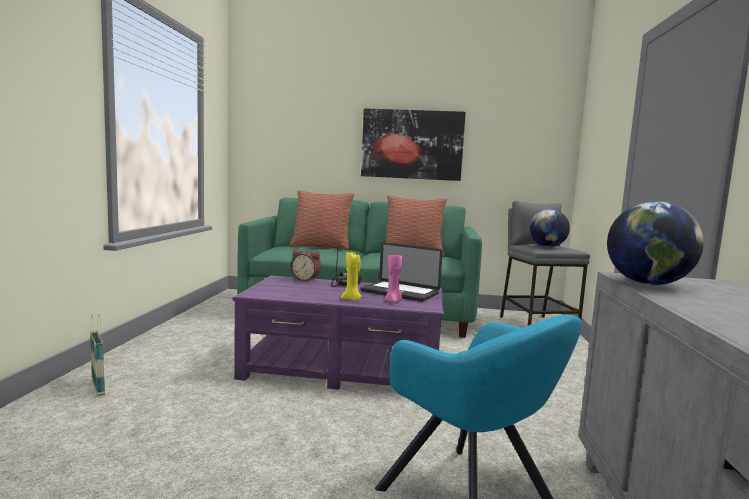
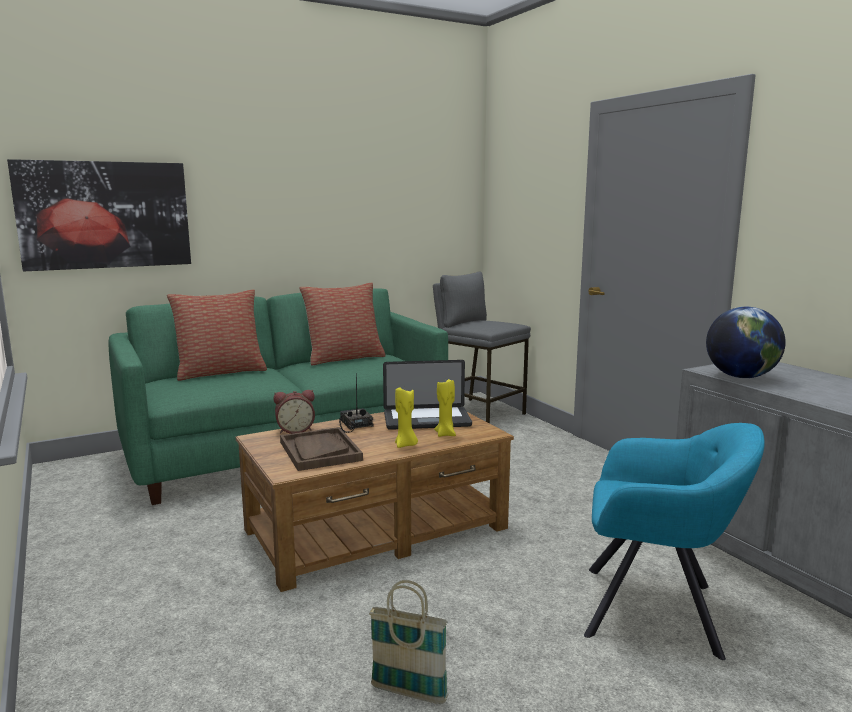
camera: 35 degrees left, 5 degrees up
(98, 387) = (114, 684): basket -> basket (408, 693)
(294, 290) = (320, 451): none -> brown tray
(343, 368) = (378, 529): purple coffee table -> brown coffee table
(393, 301) = (445, 434): pink candle -> yellow candle
(412, 144) = (301, 210): picture -> picture (105, 215)
(547, 246) = (489, 325): globe -> none

